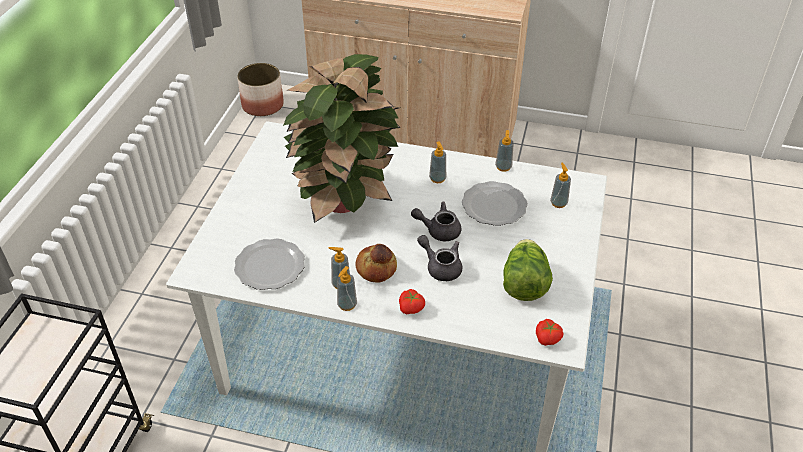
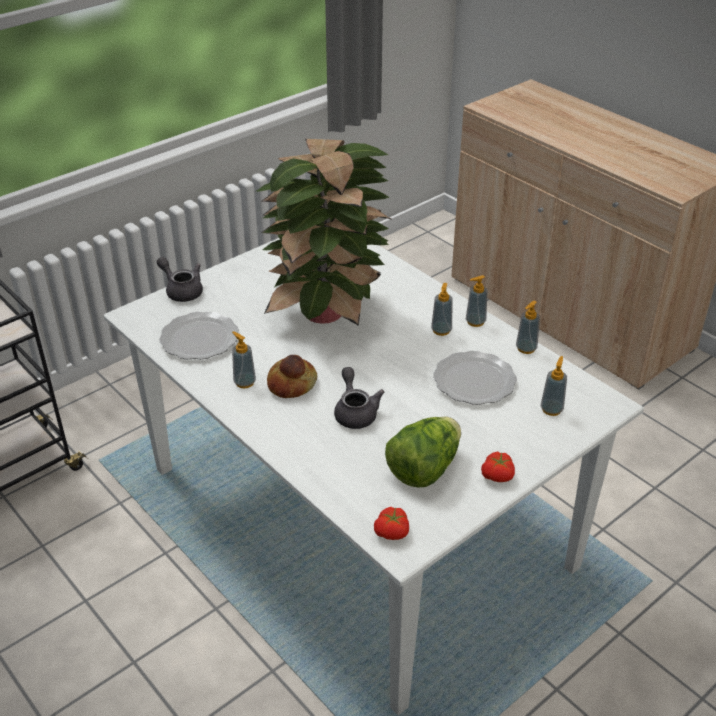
camera: 35 degrees right, 5 degrees down
(263, 105) = (426, 233): planter -> none
(347, 304) = (230, 402): soap dispenser -> soap dispenser (475, 322)
(411, 308) = (286, 435): tomato -> tomato (498, 476)
(438, 230) = (390, 378): grey teapot -> grey teapot (182, 290)

